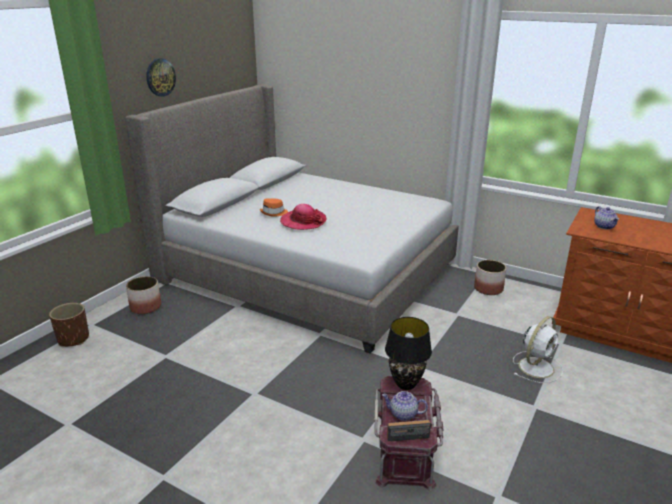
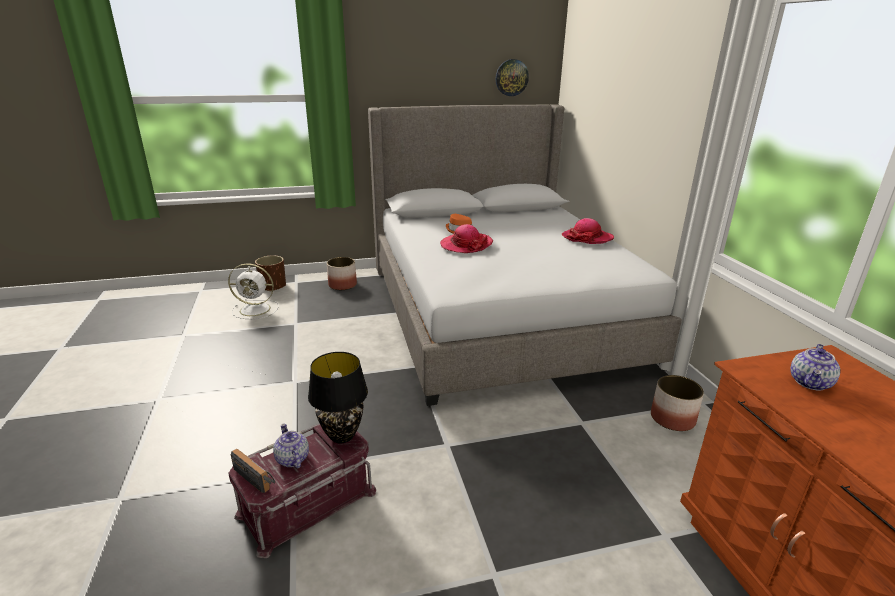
camera: 45 degrees right, 0 degrees up
(160, 77) = (419, 77): wall clock -> wall clock (511, 77)
(360, 190) = (587, 238): none -> hat
(537, 366) = (579, 537): white fan -> white fan (256, 309)

